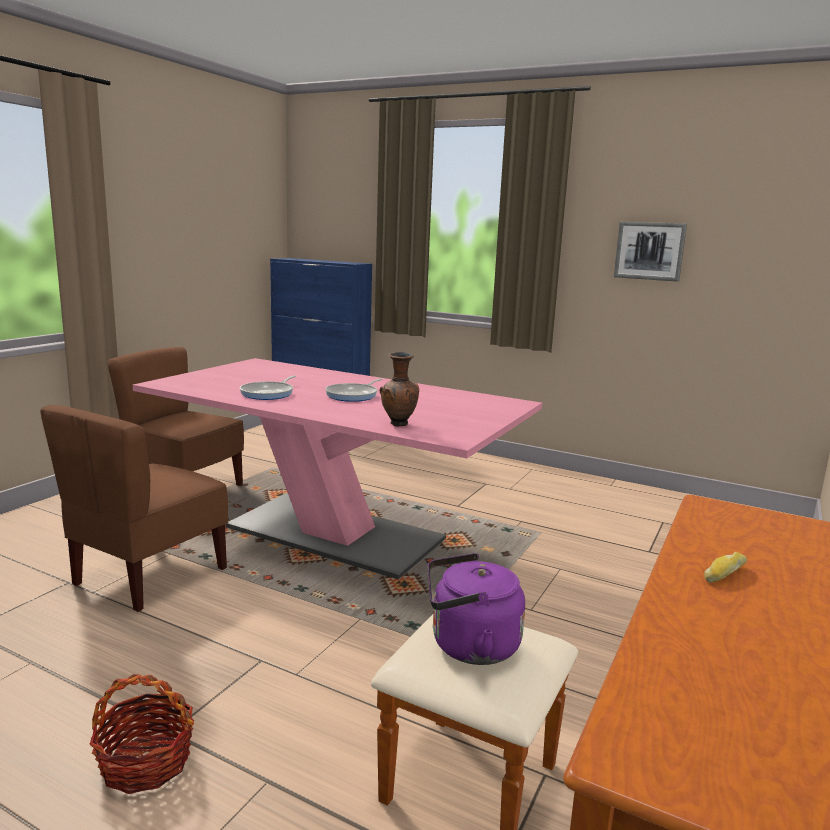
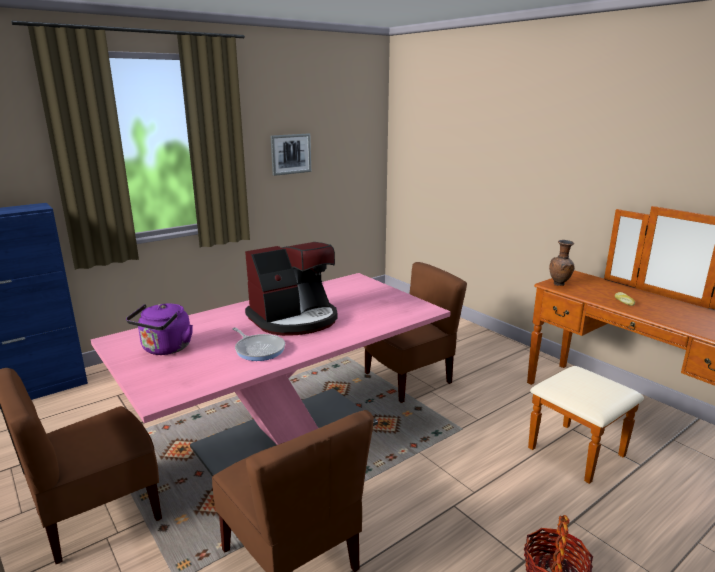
camera: 65 degrees left, 5 degrees up
(354, 395) = (295, 319): frying pan -> coffee machine
(398, 425) = (387, 319): brown vase -> brown vase (559, 284)
(469, 646) = (587, 387): purple kettle -> purple kettle (165, 349)
(534, 584) = (409, 379): none -> brown chair

